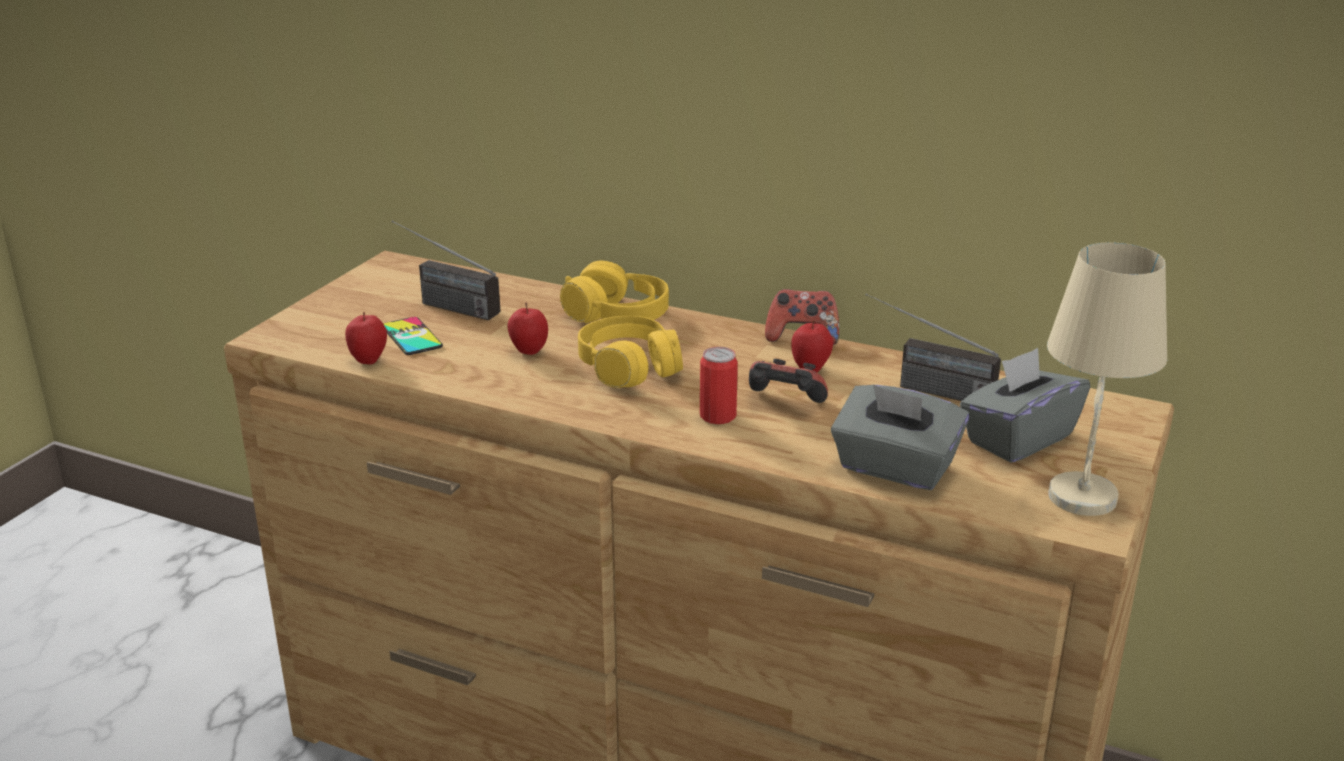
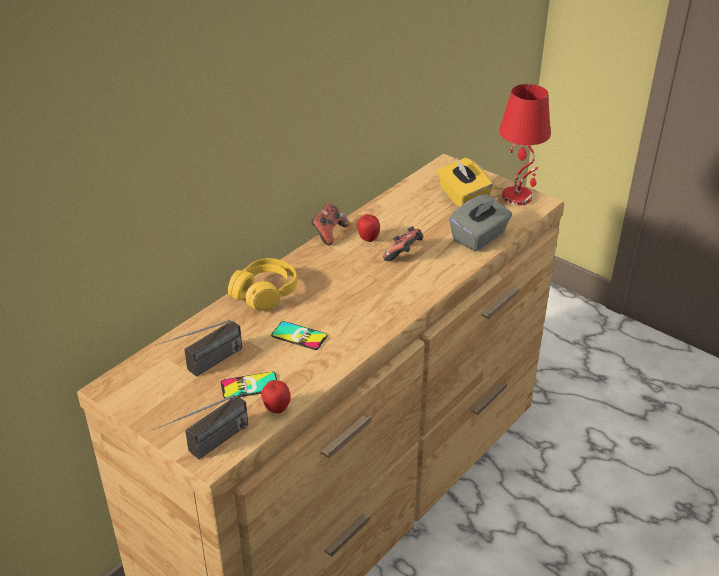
camera: 75 degrees left, 10 degrees up
(529, 352) = (299, 336): apple -> phone
(629, 368) = (340, 300): yellow headphones -> none
(718, 416) = (409, 279): can -> none
(922, 388) = (403, 211): radio -> radio (206, 448)
(1018, 438) = (462, 198): grey tissue box -> yellow tissue box
(1083, 498) = (517, 197): beige table lamp -> red table lamp

